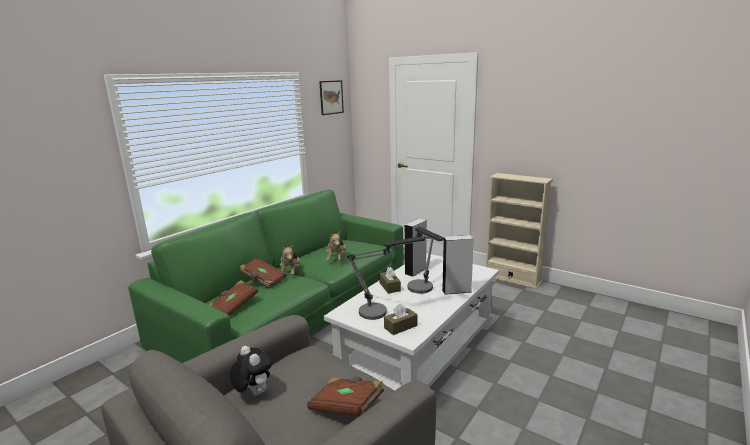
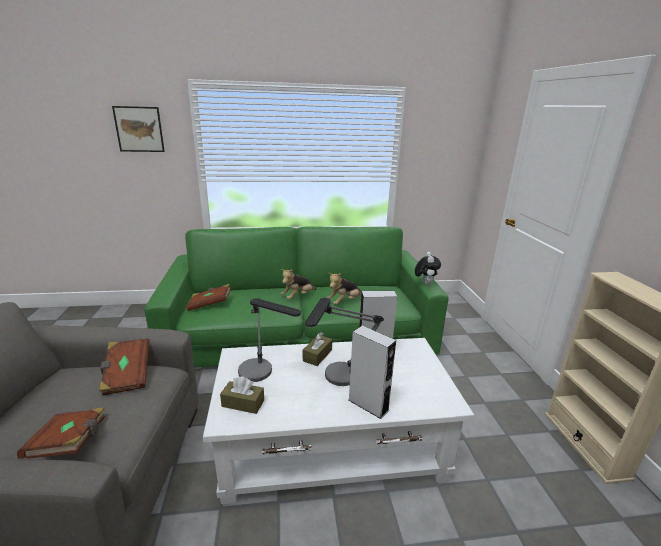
camera: 45 degrees right, 5 degrees up
(253, 393) = (80, 379): plush toy -> plush toy (425, 283)
(263, 280) = (260, 293): brown book -> brown book (127, 375)
(331, 97) = (453, 122): picture -> picture (139, 129)

